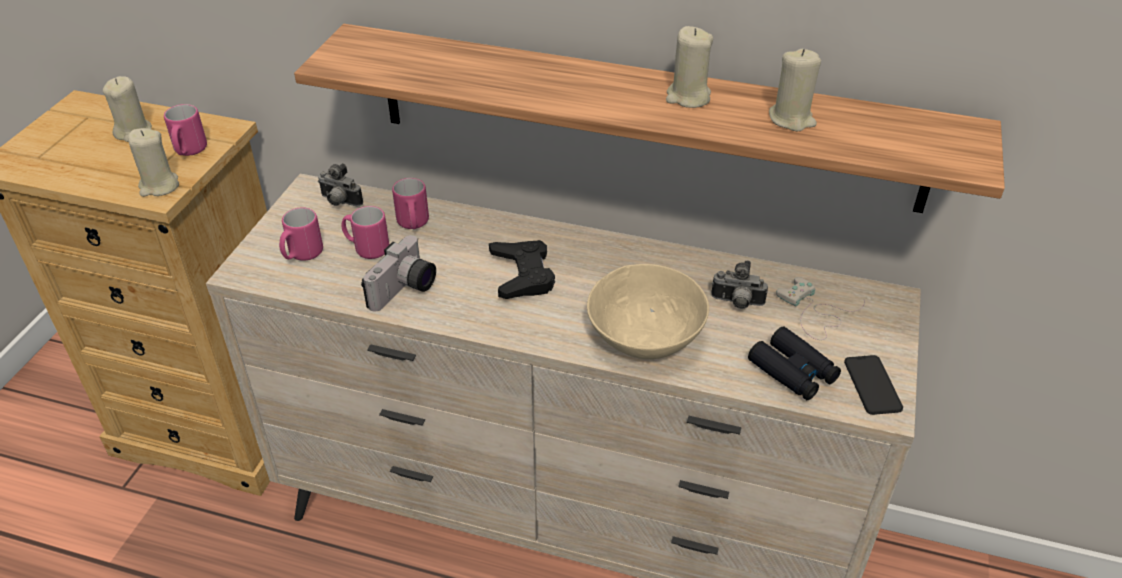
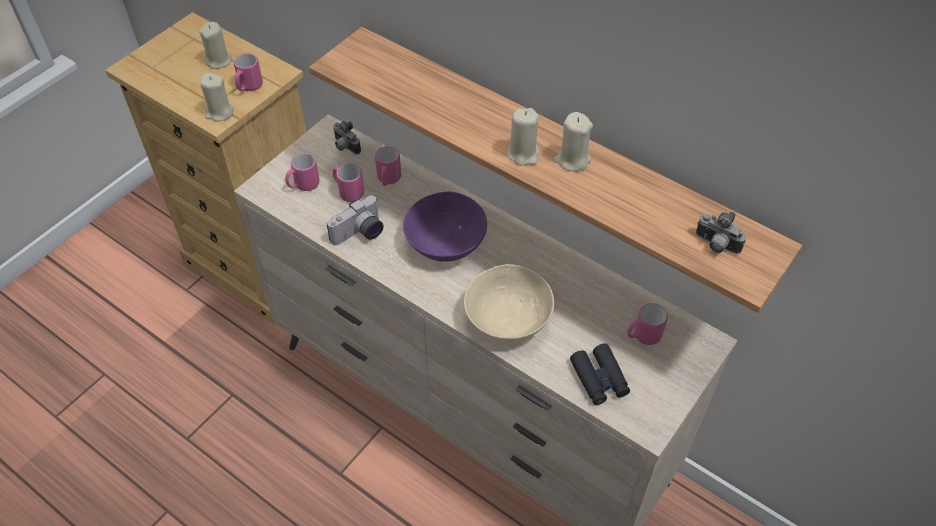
camera: 20 degrees right, 10 degrees up
(522, 274) = (445, 243): black game controller -> purple bowl
(737, 303) = (588, 311): camera -> camera (715, 245)
(791, 119) = (638, 201): beige candle -> beige candle (523, 154)
(815, 312) = (642, 336): white game controller -> pink mug
(872, 385) = (651, 407): phone -> none

